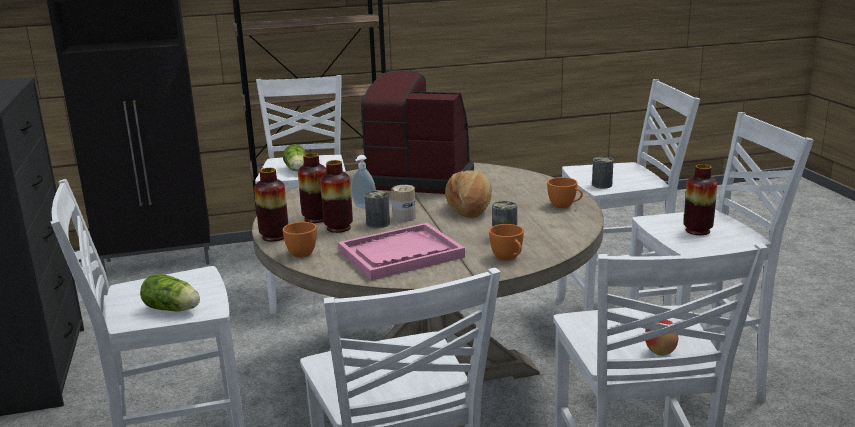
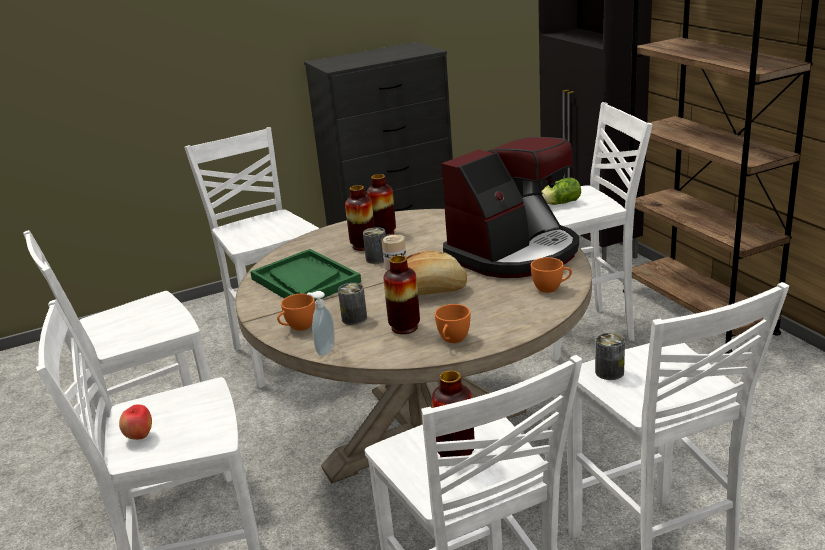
camera: 80 degrees right, 5 degrees up
(174, 309) = (244, 236): lettuce -> none
(274, 237) = (340, 228): vase -> vase (404, 327)
(303, 252) = (308, 244): orange cup -> orange cup (551, 288)
(363, 208) = (417, 245): soap dispenser -> soap dispenser (324, 350)
(400, 254) = (305, 280): pink tray -> green tray
(419, 178) = (515, 253): coffee machine -> coffee machine turned 45 degrees clockwise

